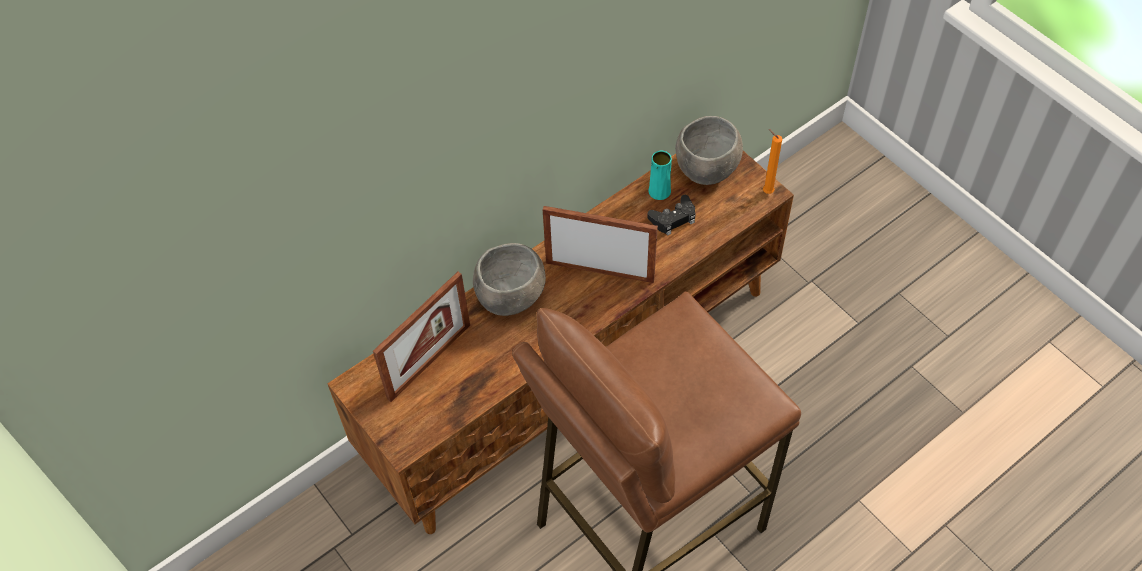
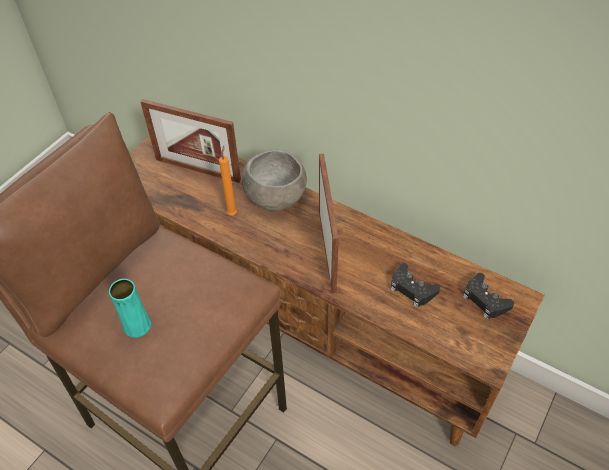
camera: 70 degrees right, 5 degrees down
(659, 191) = (438, 269): turquoise vase -> turquoise vase (137, 325)
(705, 170) = (485, 300): grey bowl -> black game controller
(766, 191) = (489, 360): orange candle -> orange candle (232, 212)

